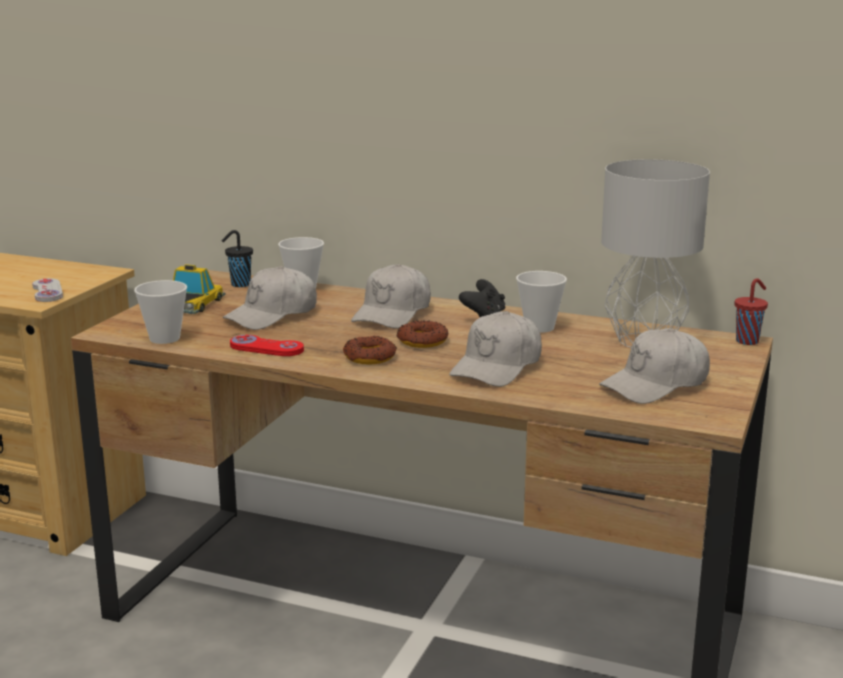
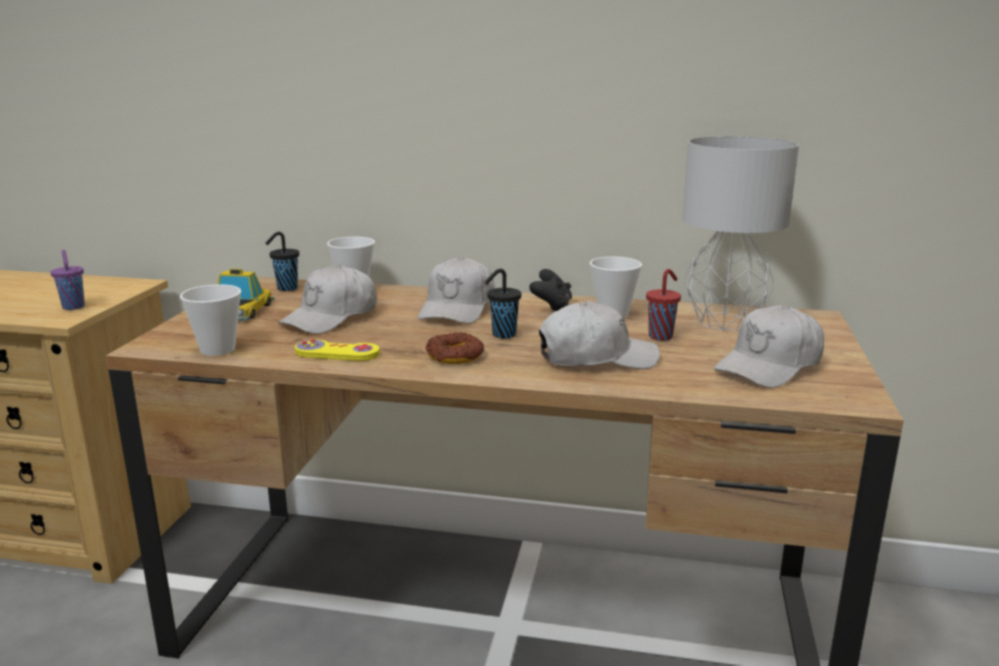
camera: 10 degrees left, 0 degrees up
(47, 292) = (74, 307): white game controller -> purple cup
(266, 348) = (337, 353): red game controller -> yellow game controller
(422, 341) = (502, 335): donut -> black cup
(497, 367) = (596, 358): white cap -> white cap turned 120 degrees counterclockwise
(748, 341) = (821, 316): red cup -> red cup (661, 336)

